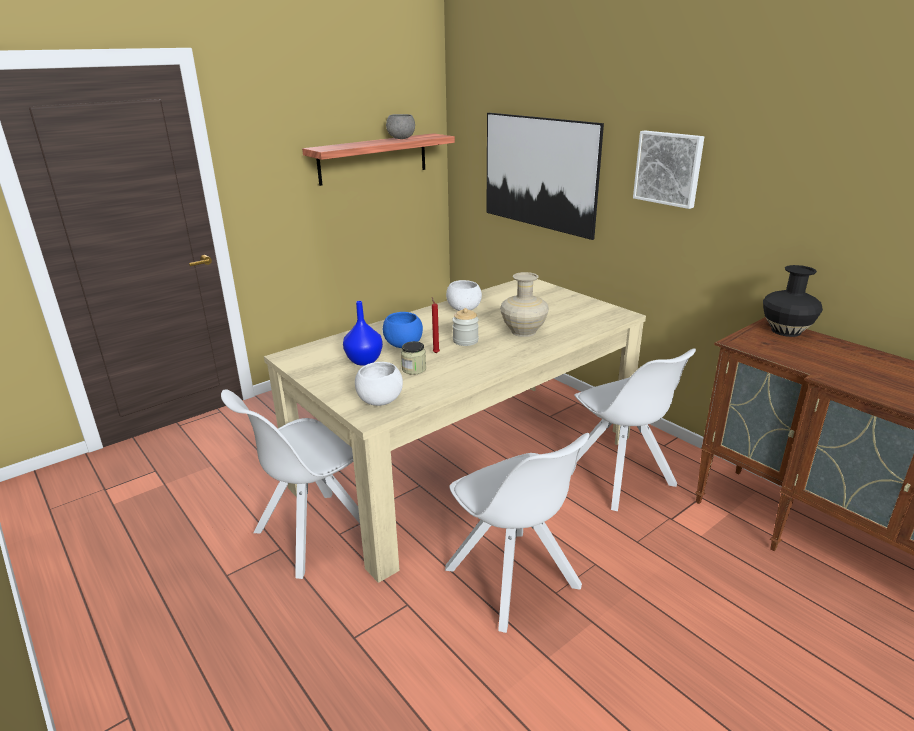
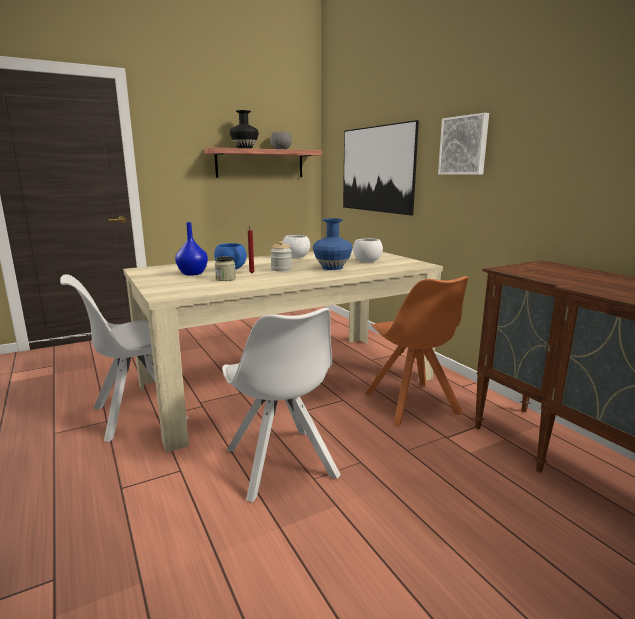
camera: 10 degrees right, 10 degrees down
(379, 401) = (180, 290): white bowl -> white bowl (366, 262)
(524, 332) = (332, 268): beige vase -> blue vase
(619, 478) = (412, 404): white chair -> orange chair
(786, 331) = (555, 266): black vase -> black vase (245, 148)

